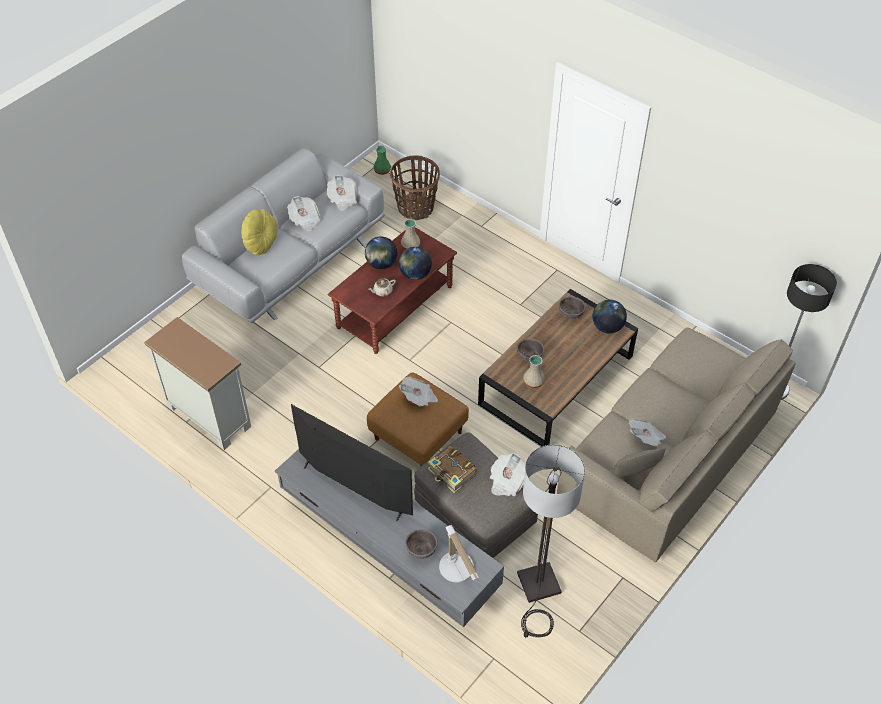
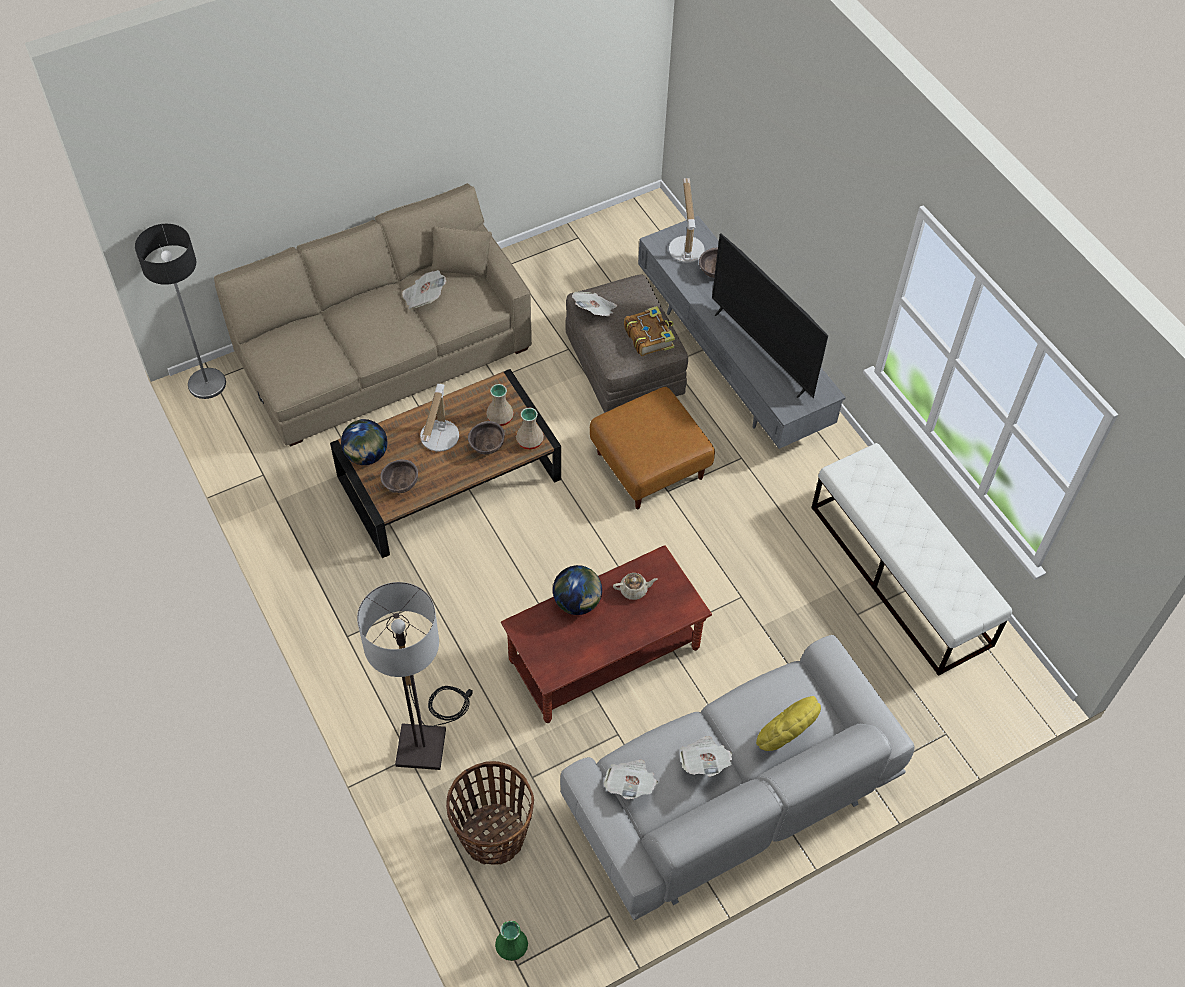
camera: 160 degrees left, 5 degrees up
(209, 416) = (900, 575): white dresser -> white bench
(381, 264) = (618, 636): globe -> none
(411, 246) = (561, 654): beige vase -> beige vase (529, 441)
(419, 398) = (645, 443): newspaper -> none
(538, 595) = (600, 275): floor lamp -> floor lamp (429, 735)
(566, 352) = (438, 441): none -> table lamp

